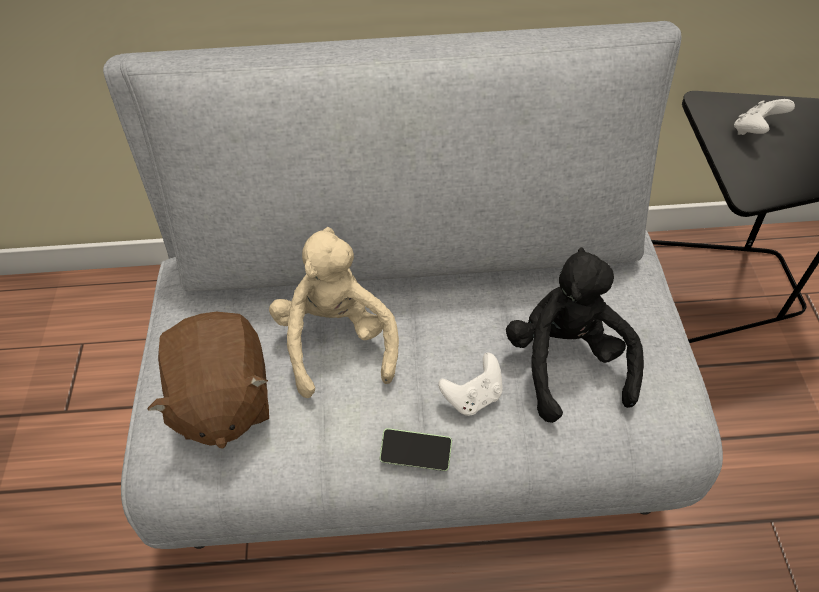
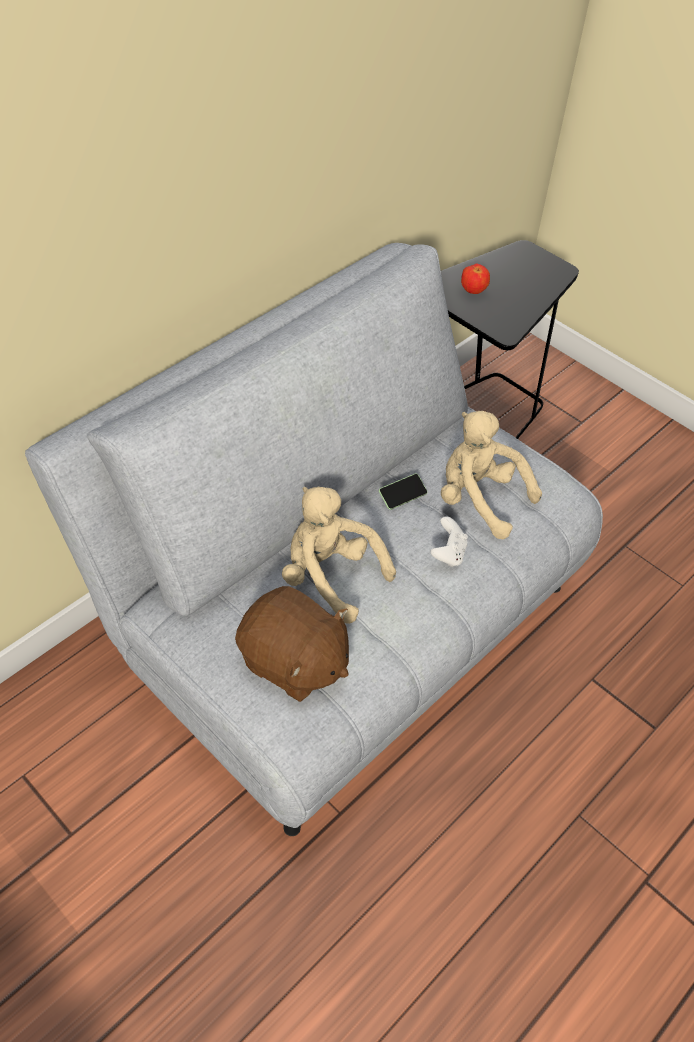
camera: 45 degrees left, 5 degrees down
(416, 453) = (448, 608): phone -> phone (402, 496)
(565, 360) = (479, 499): black plush toy -> beige plush toy
(754, 131) = (473, 291): white game controller -> apple

